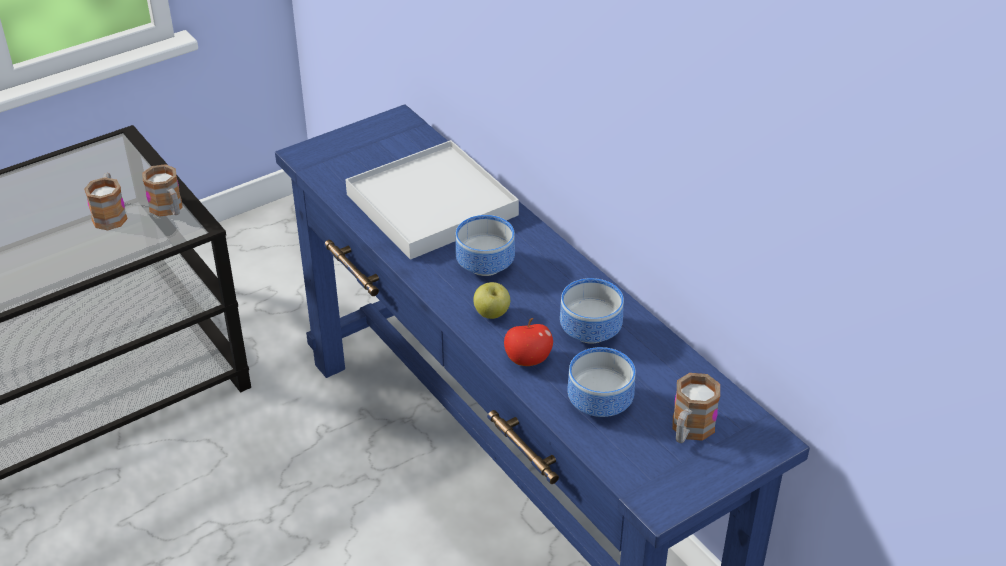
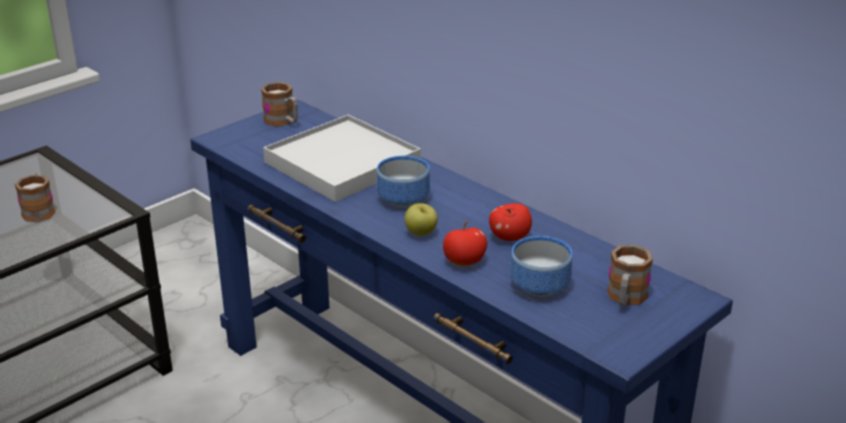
camera: 10 degrees left, 10 degrees down
(169, 210) = (93, 202): mug -> mug (283, 122)
(587, 331) = (509, 237): bowl -> apple

